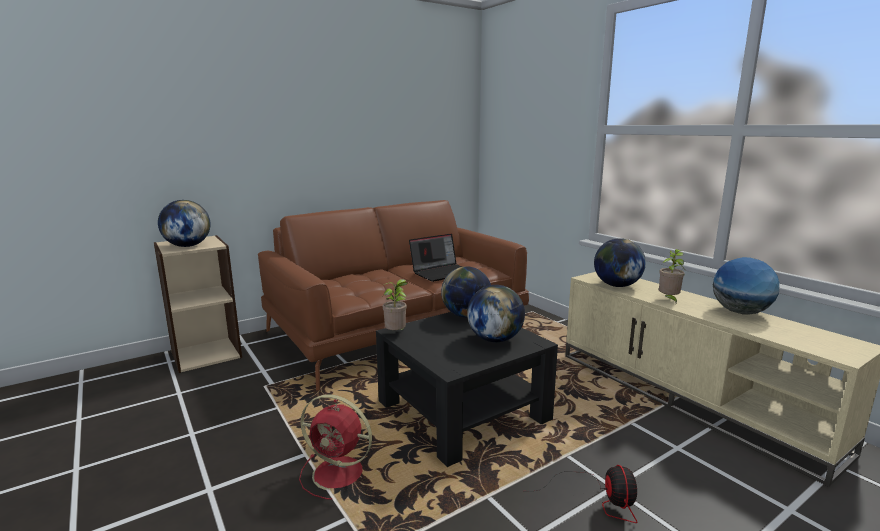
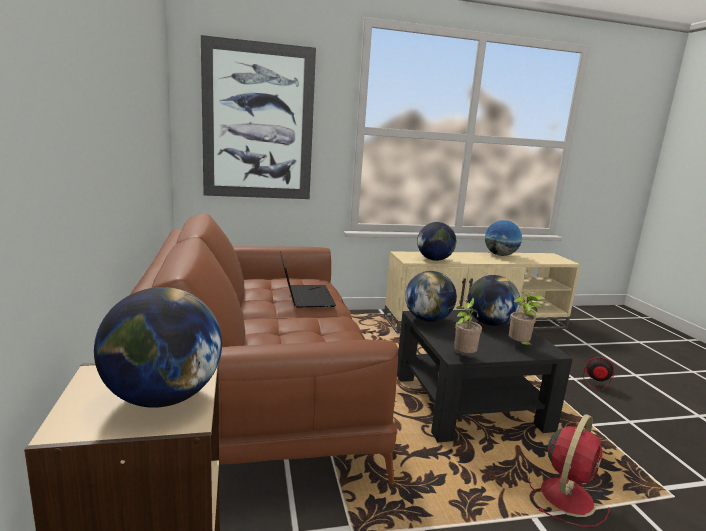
camera: 70 degrees left, 0 degrees up
(524, 128) = (258, 122): none -> picture
(668, 300) = (472, 259): potted plant -> potted plant (519, 346)

